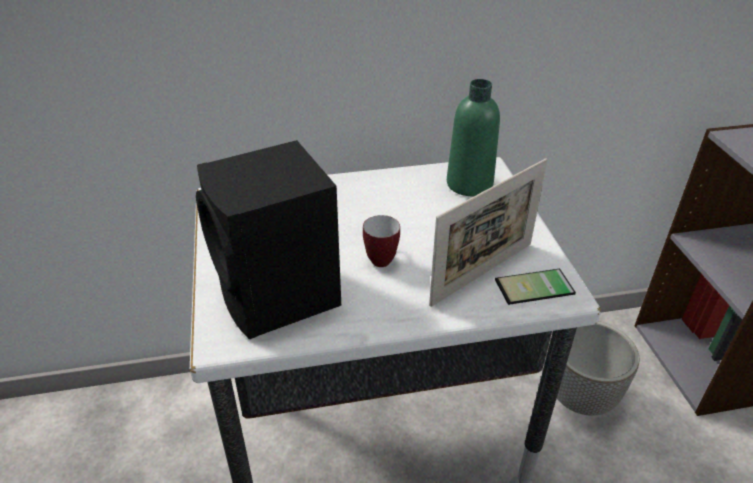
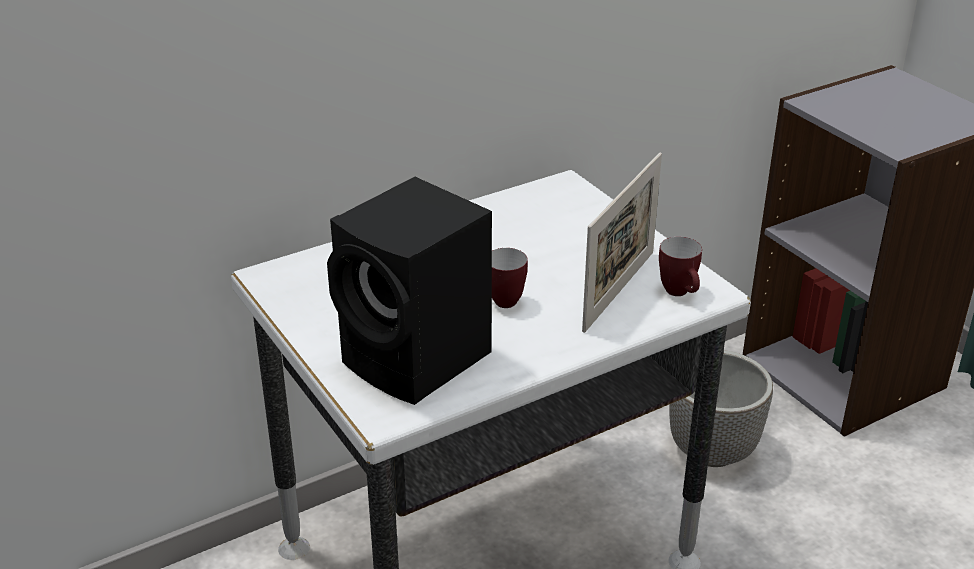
camera: 20 degrees left, 5 degrees down
(469, 184) = (554, 205): green bottle -> none
(536, 289) = (680, 294): phone -> mug

